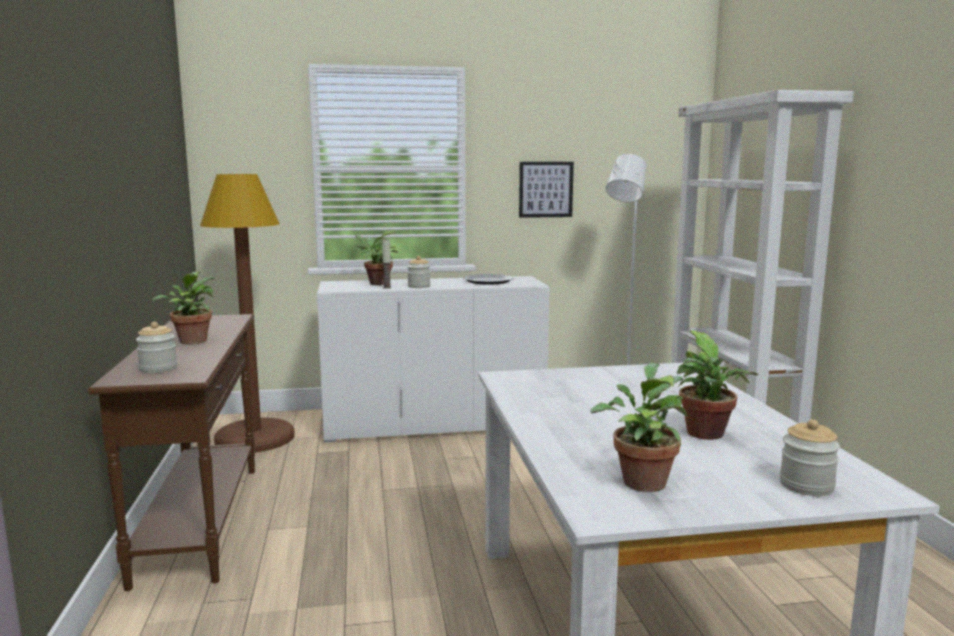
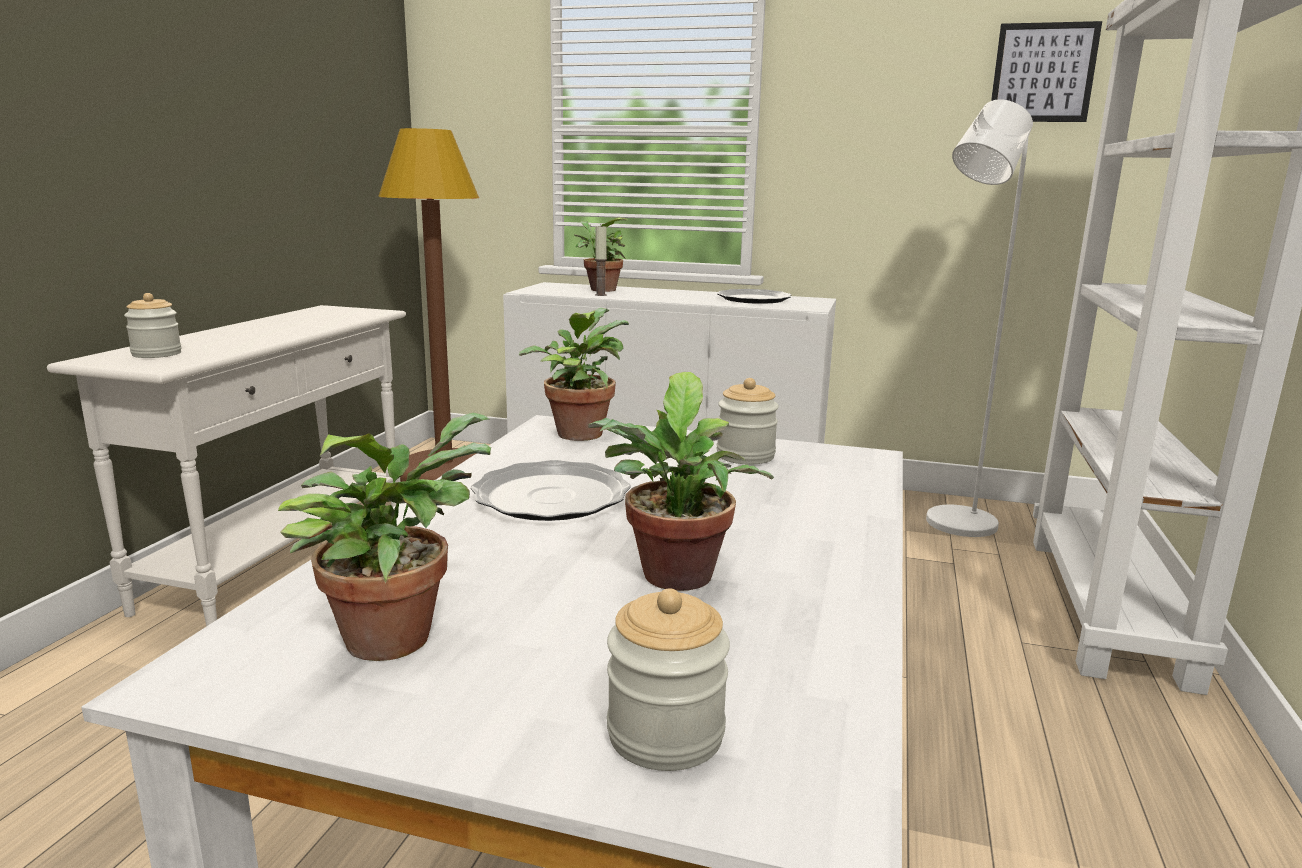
camera: 25 degrees right, 5 degrees up
(192, 340) = (268, 330): potted plant -> potted plant (579, 432)
(201, 521) = (283, 556): brown console table -> white console table
(419, 286) = (644, 297): jar -> jar (745, 456)
(545, 189) = (882, 165): picture -> picture (1043, 73)
(581, 412) = (550, 497): none -> plate

